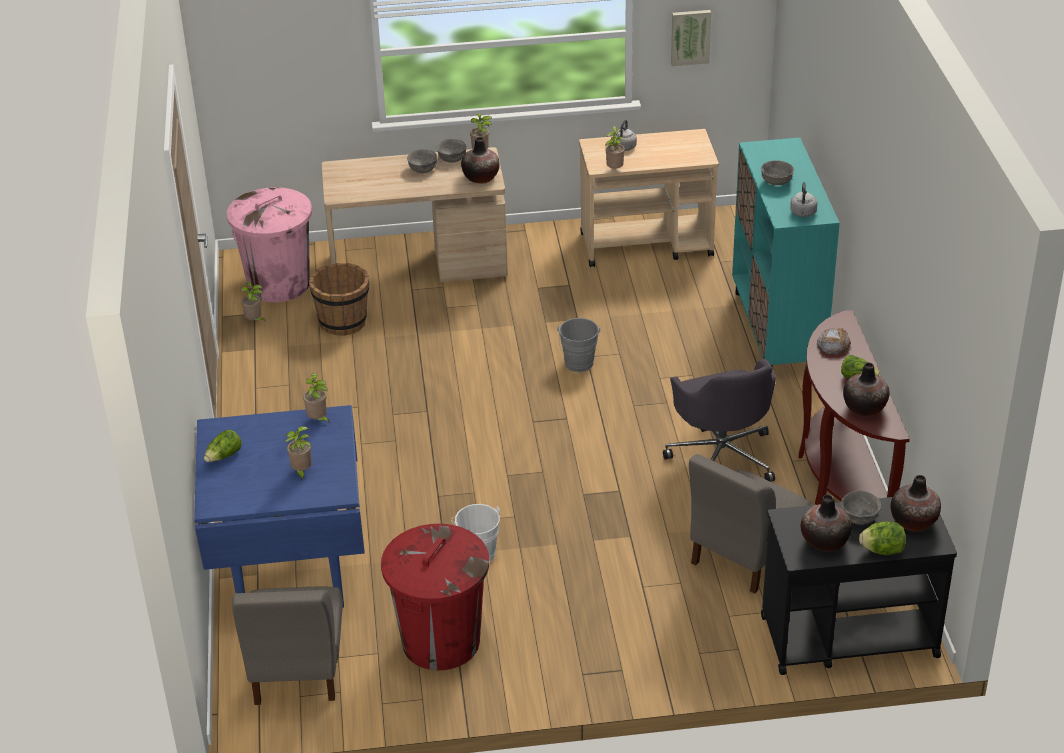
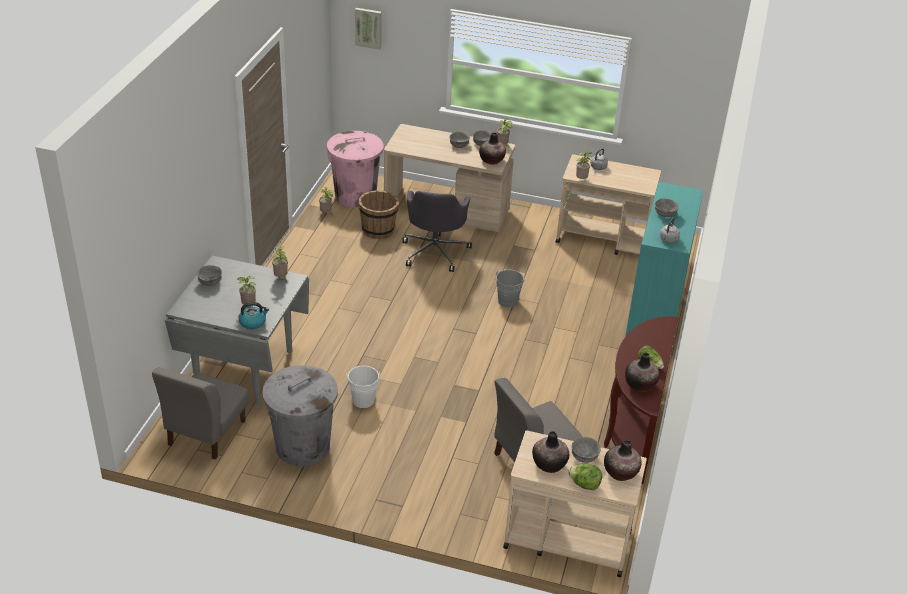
camera: 20 degrees right, 0 degrees up
(224, 456) = (210, 282): lettuce -> grey bowl
(292, 568) = (245, 370): blue dining table -> grey dining table
(324, 491) = (253, 322): none -> kettle
(440, 641) = (302, 446): red trash can -> grey trash can
(690, 37) = (664, 103): picture -> picture (368, 28)
(722, 457) = (561, 391): grey office chair -> grey office chair (435, 251)
(833, 345) = (648, 336): bread -> none
(847, 636) = (566, 539): black cart -> beige cart

